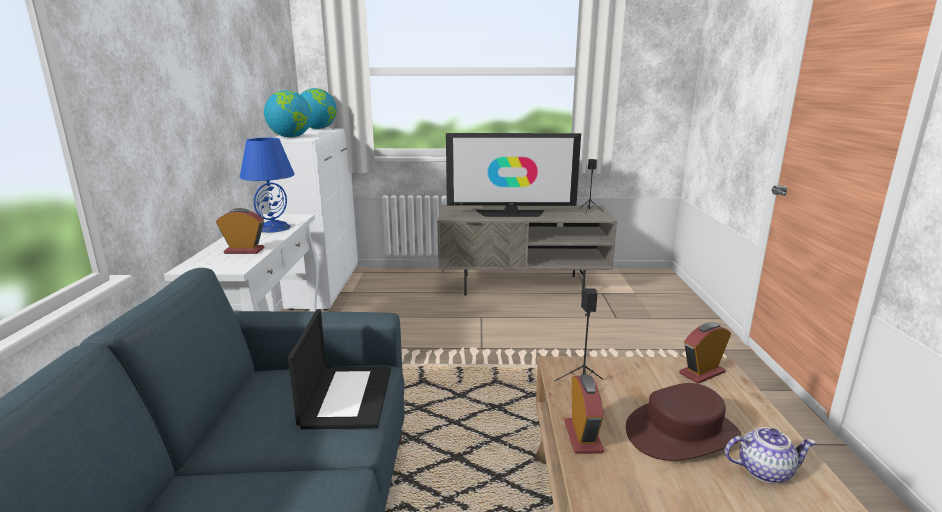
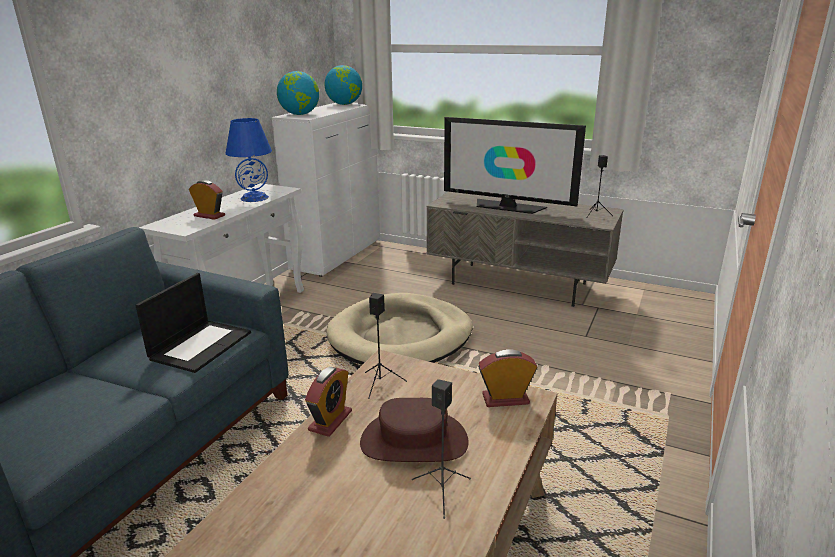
camera: 25 degrees right, 5 degrees up
(462, 351) = (401, 336): none -> beige dog bed
(764, 470) = (442, 490): teapot -> black speaker

